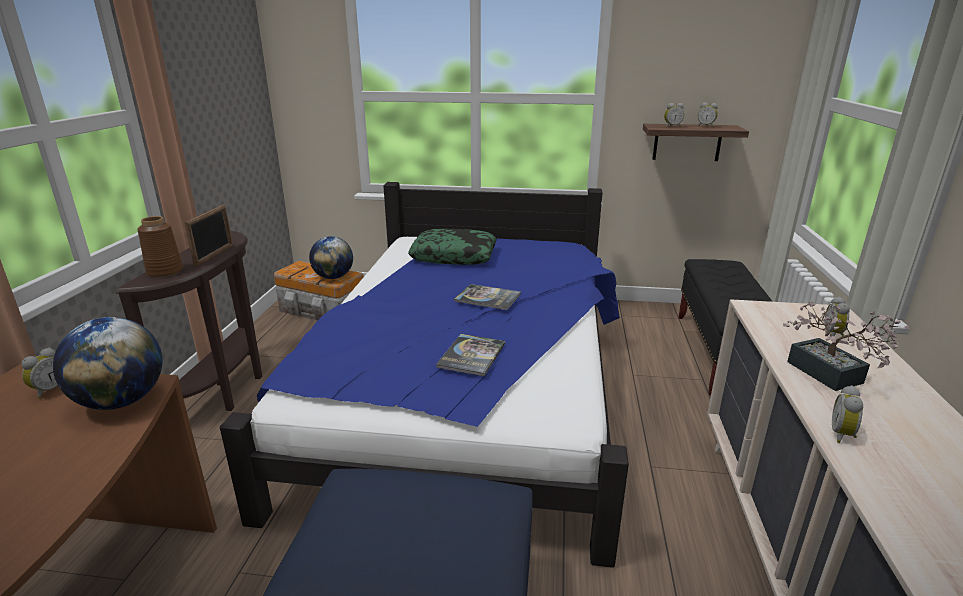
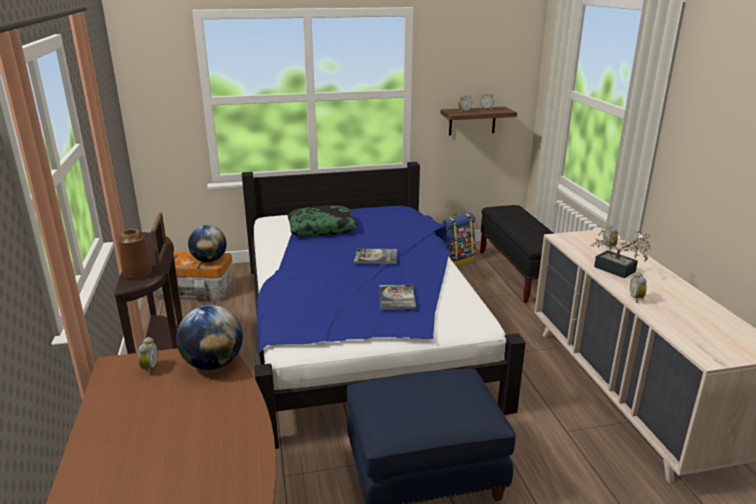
camera: 20 degrees left, 0 degrees up
(640, 323) = (456, 261): none -> backpack

